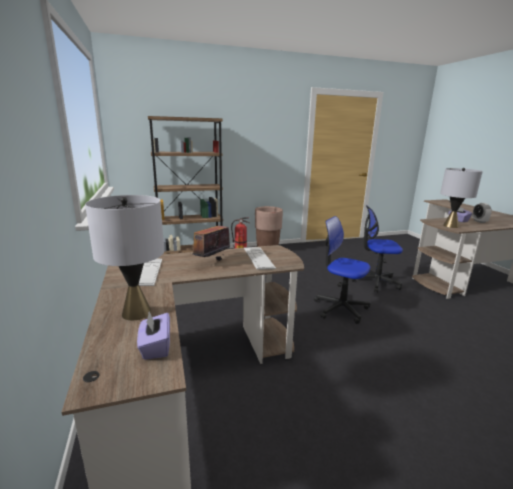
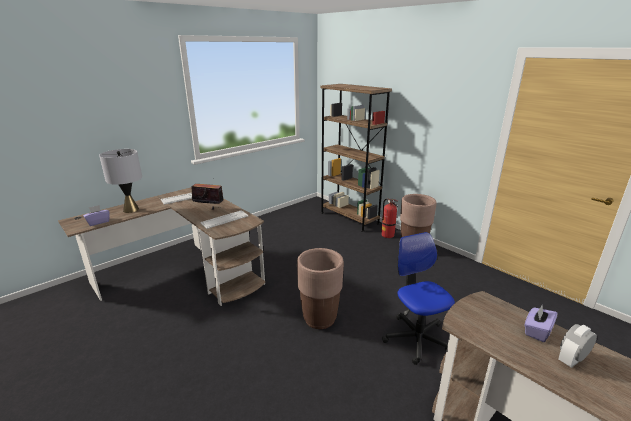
camera: 65 degrees right, 5 degrees up
(340, 308) = (320, 319): office chair -> brown planter
(451, 226) = (475, 320): grey table lamp -> none

